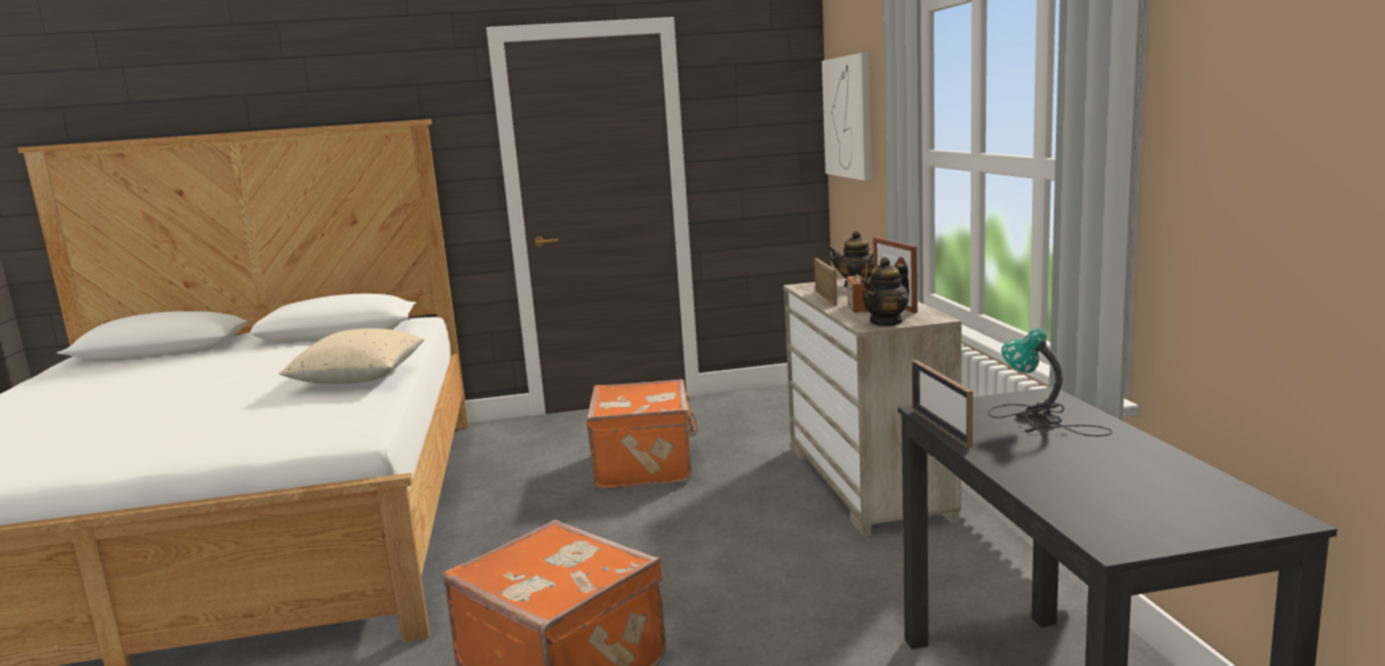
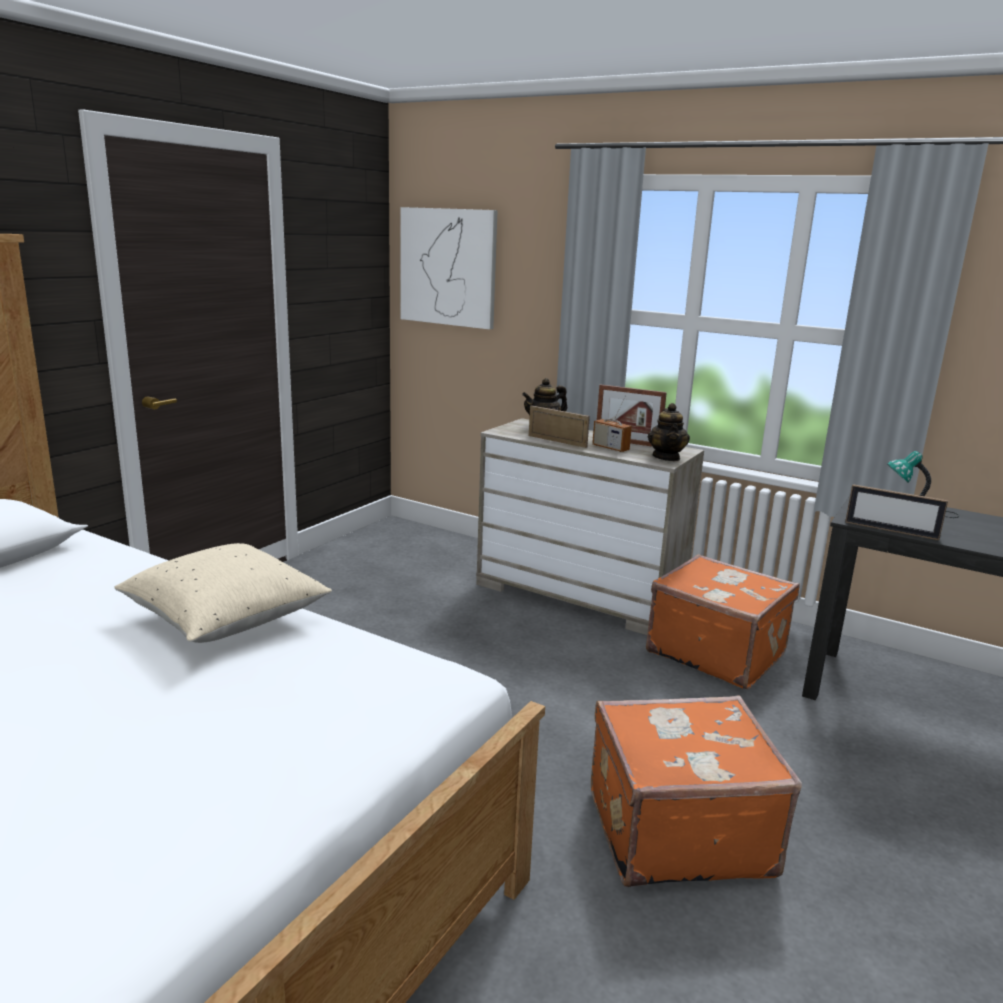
camera: 50 degrees left, 5 degrees up
(646, 466) = (386, 637): orange suitcase -> orange suitcase (716, 652)

